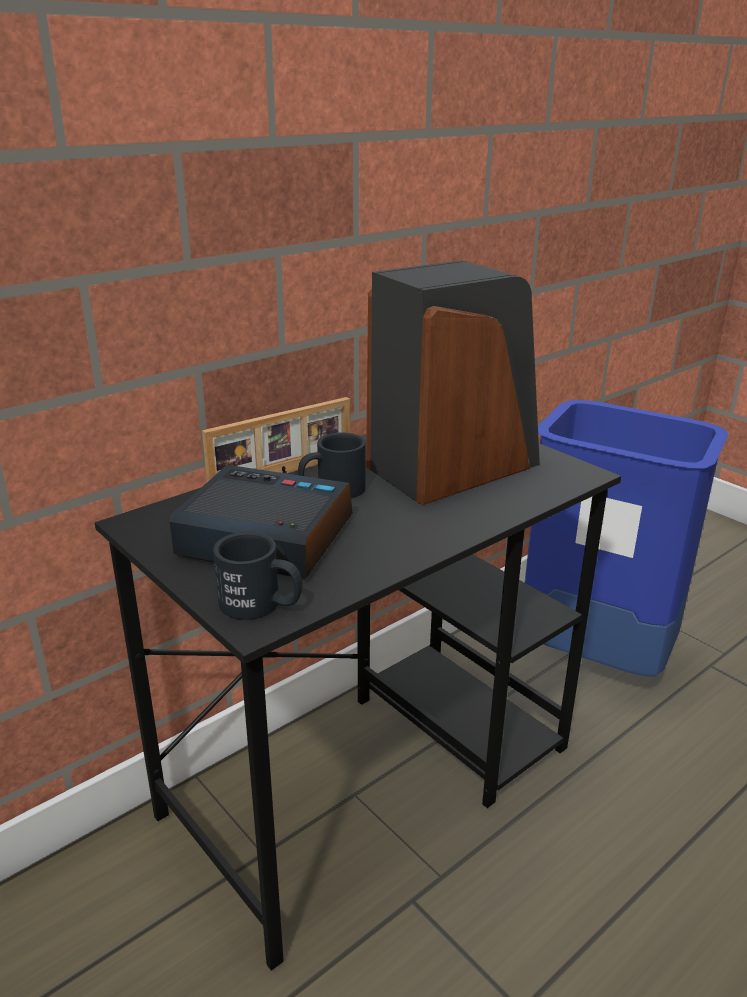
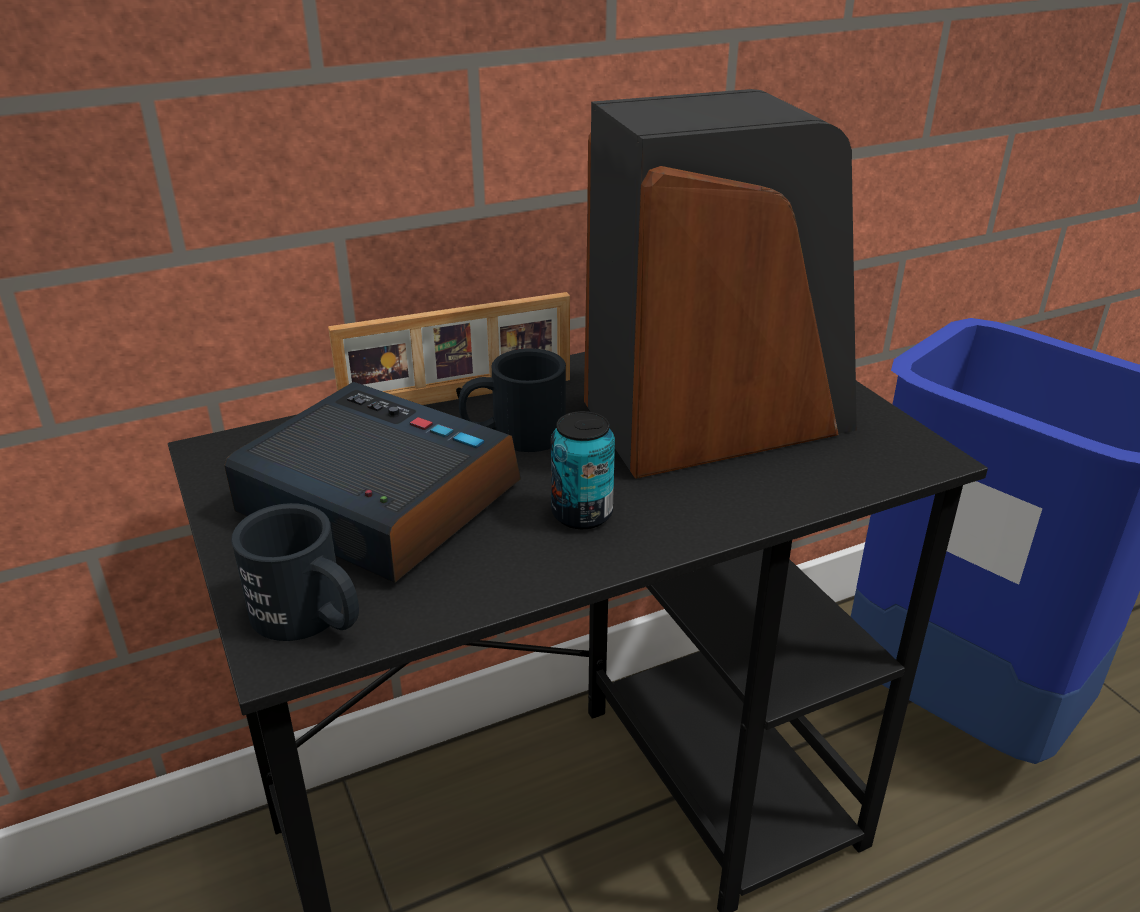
camera: 15 degrees right, 5 degrees up
(399, 528) = (582, 514): none -> can

